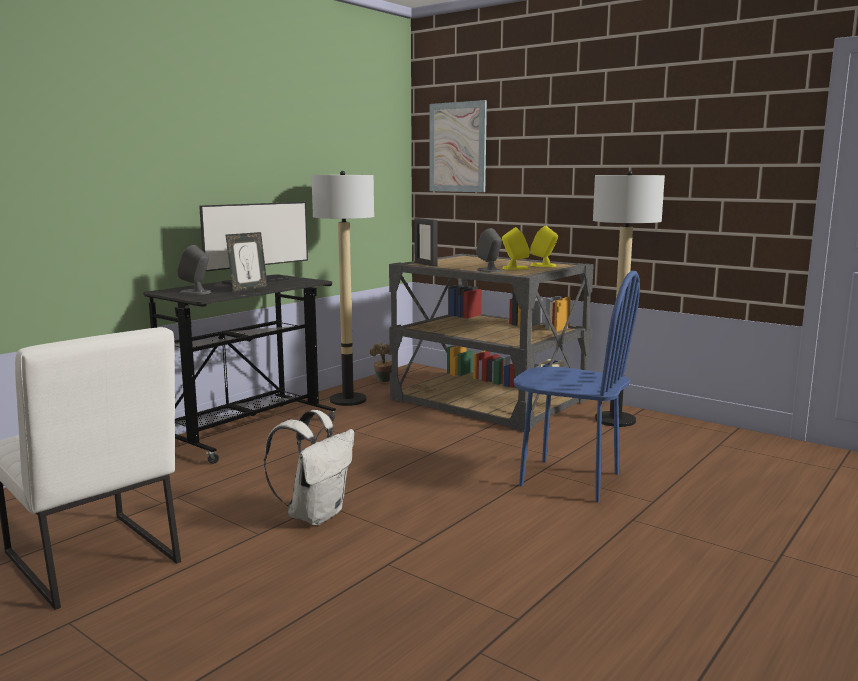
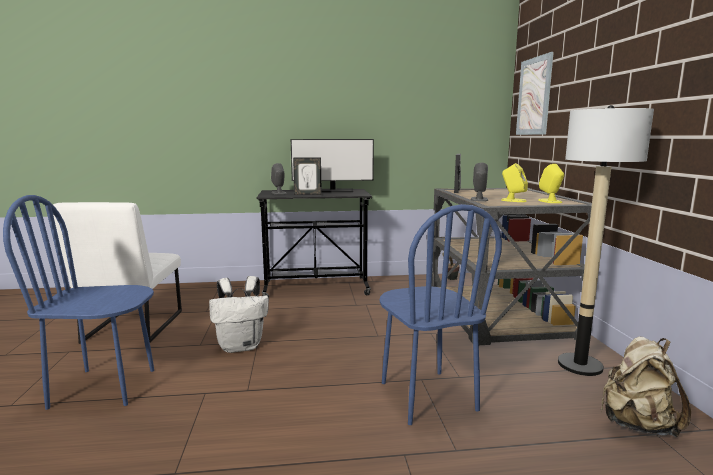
camera: 45 degrees right, 0 degrees up
(253, 618) = (104, 387): none -> blue chair
(348, 400) = (404, 285): floor lamp -> none
(703, 443) = (637, 424): none -> beige backpack

